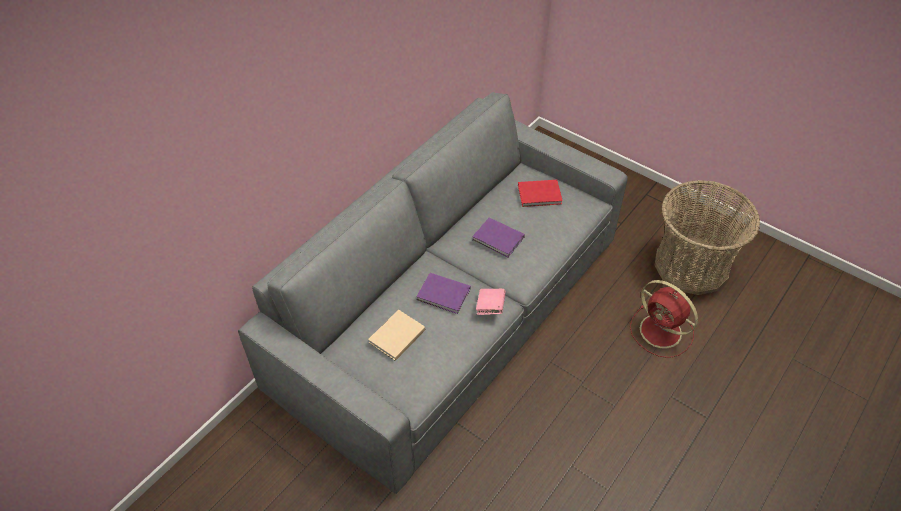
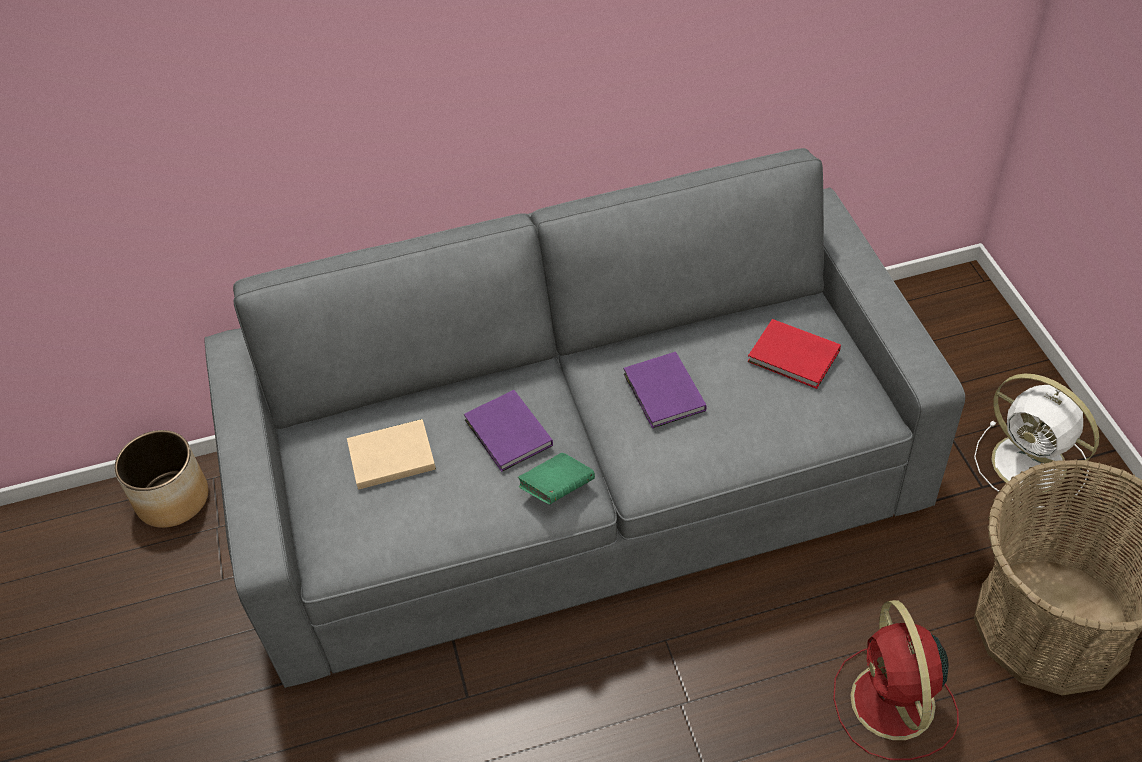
camera: 40 degrees right, 0 degrees up
(235, 443) = (173, 499): none -> planter
(490, 307) = (557, 489): pink book -> green book
(632, 204) = (1032, 465): none -> white fan

